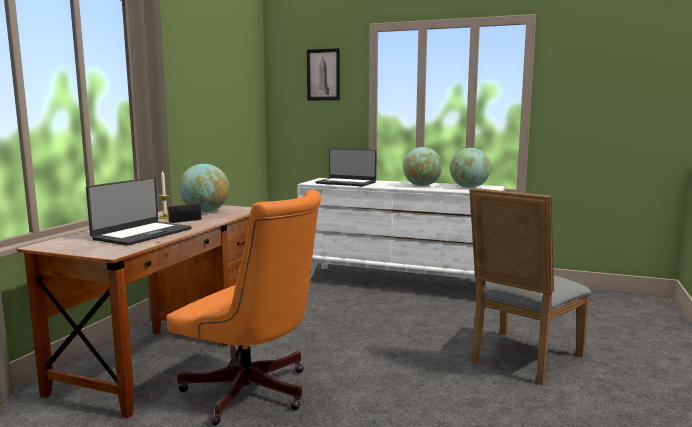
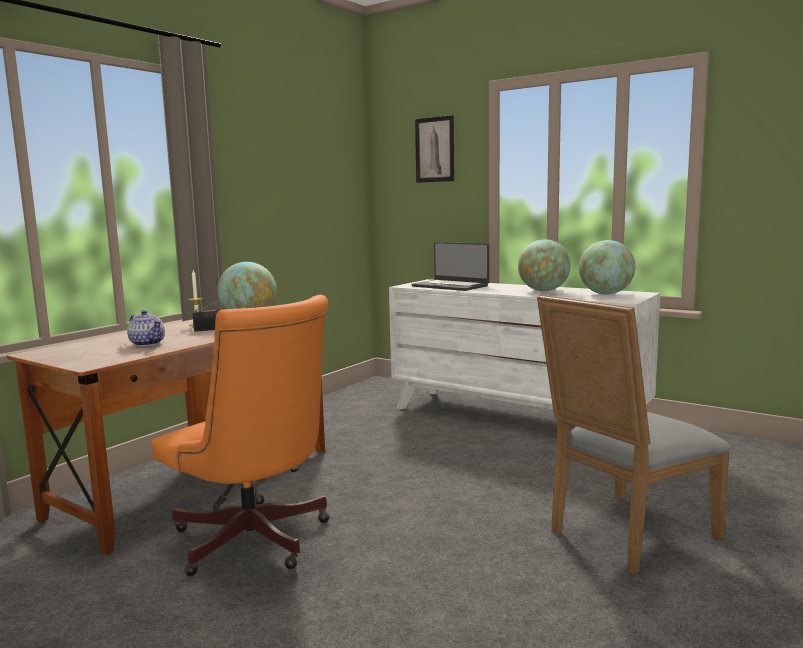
camera: 15 degrees right, 0 degrees up
(142, 234) = (147, 343): laptop -> teapot

